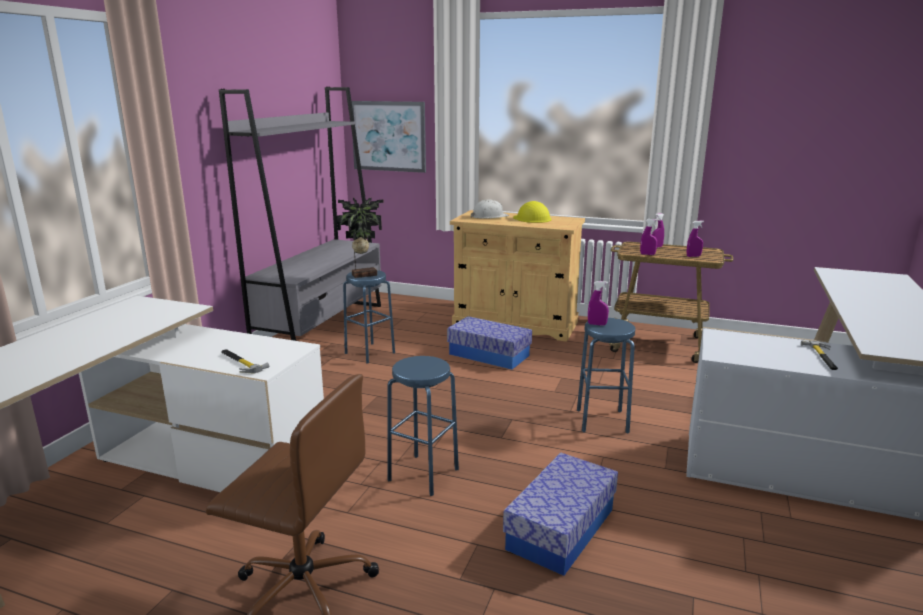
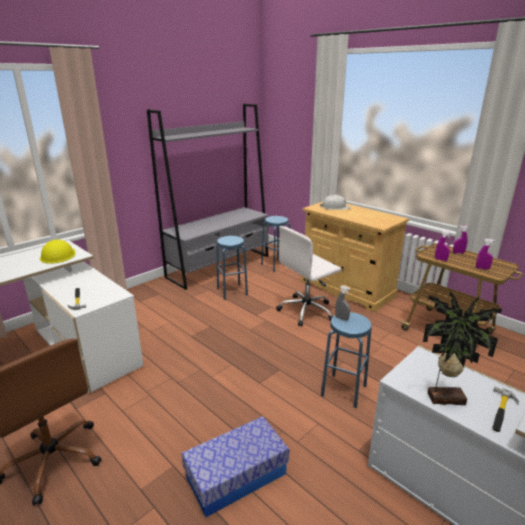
camera: 25 degrees right, 5 degrees up
(363, 275) = (228, 240): potted plant -> potted plant (444, 397)
(389, 136) = (287, 139): picture -> none
(423, 474) = (187, 397): blue stool -> blue stool (276, 265)
(489, 355) = (307, 311): storage box -> white office chair
(532, 218) = (365, 213): yellow hard hat -> yellow hard hat (58, 255)
(597, 324) = (341, 318): purple spray bottle -> grey spray bottle

